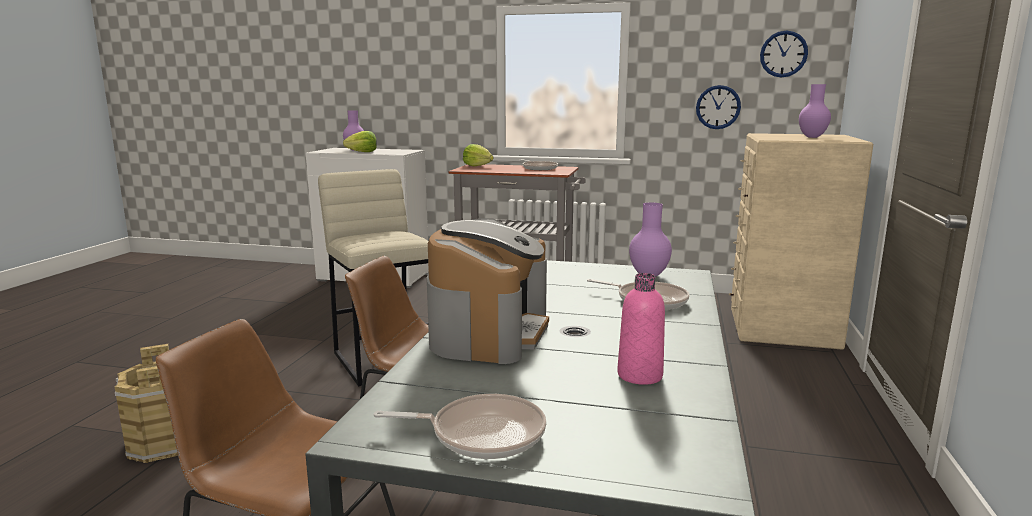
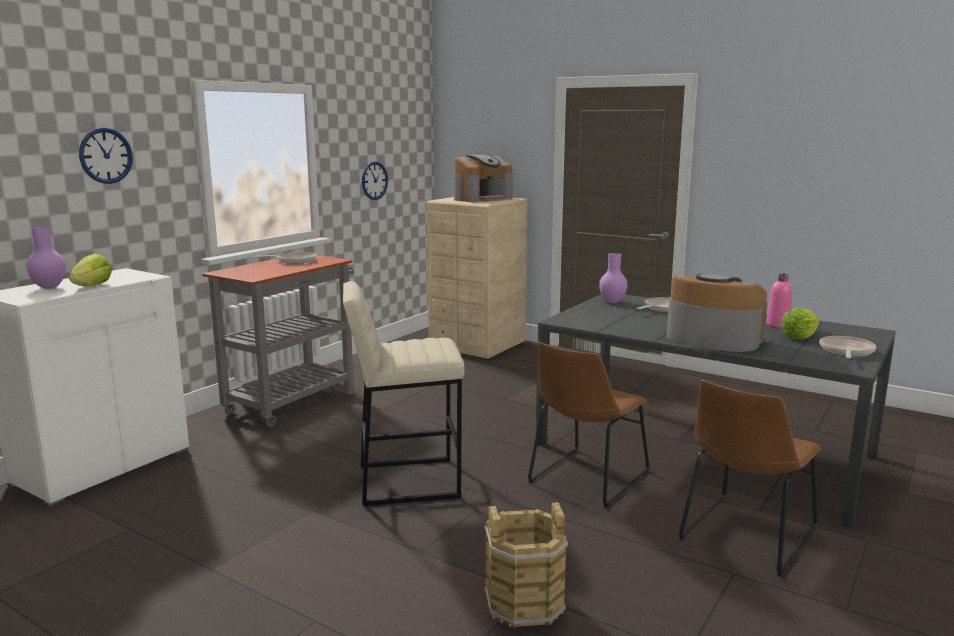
camera: 70 degrees left, 0 degrees up
(477, 166) = (233, 272): lettuce -> lettuce (799, 337)
(783, 54) = (405, 134): wall clock -> wall clock (105, 155)
(813, 137) = (482, 199): purple vase -> coffee machine

